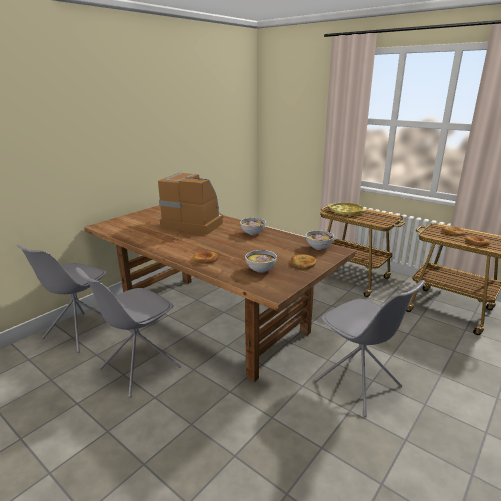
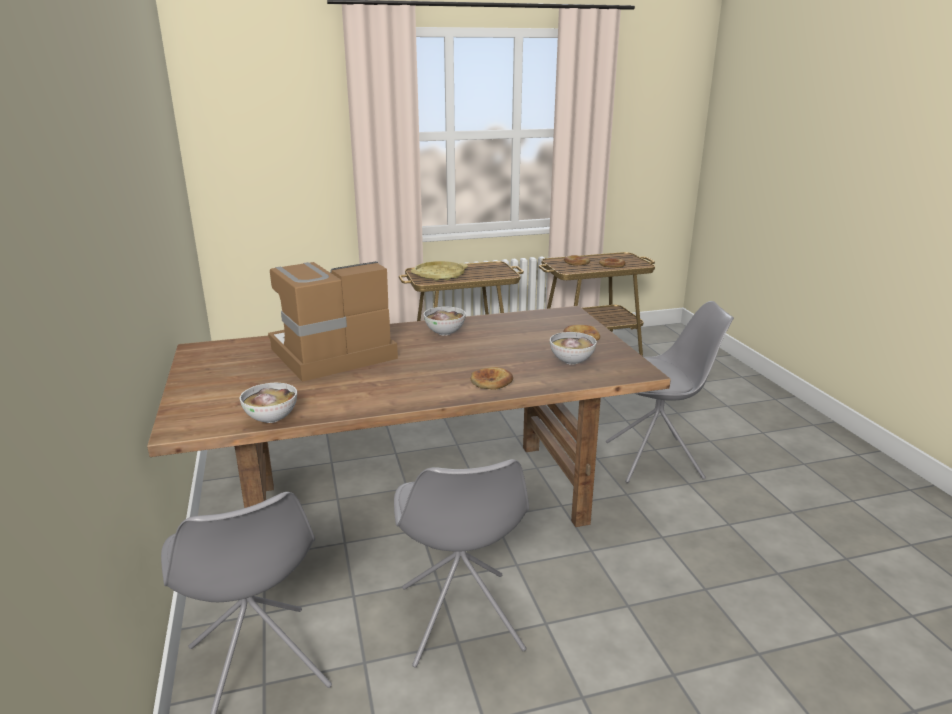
camera: 55 degrees left, 0 degrees up
(319, 248) = (549, 317): bowl -> bowl (272, 418)

